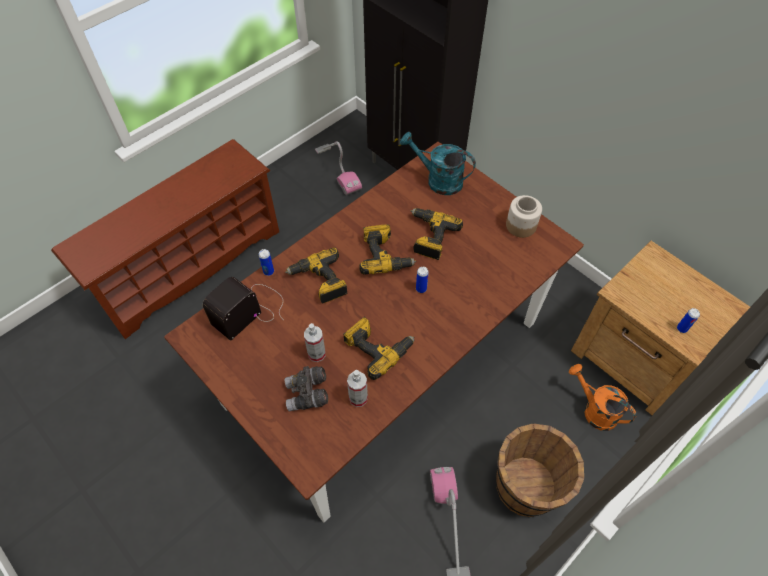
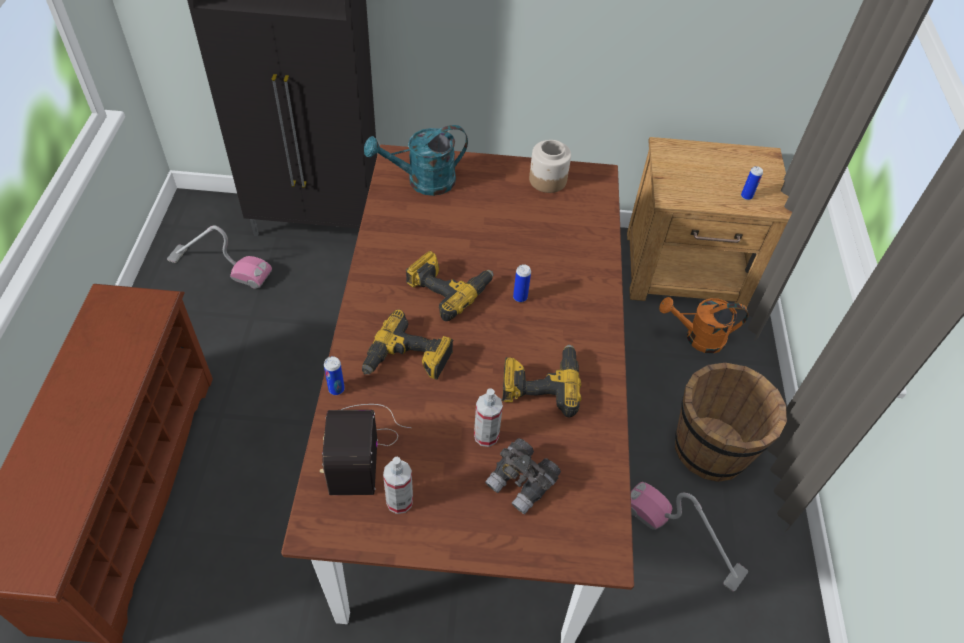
camera: 45 degrees left, 5 degrees down
(358, 398) = (575, 446): spray bottle -> spray bottle (399, 501)
(430, 237) = (474, 242): power drill -> none

